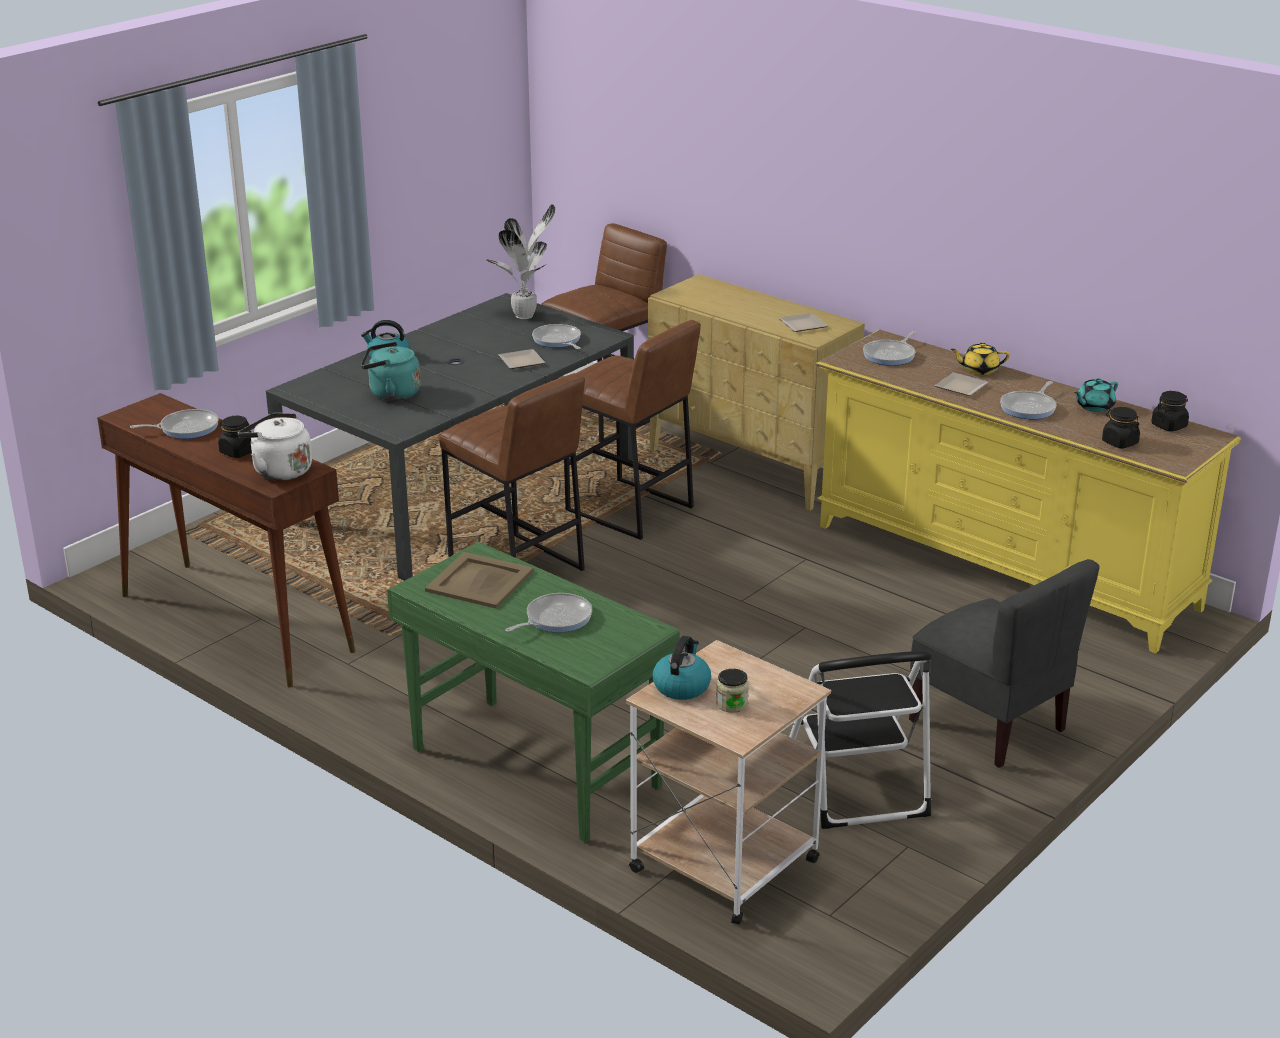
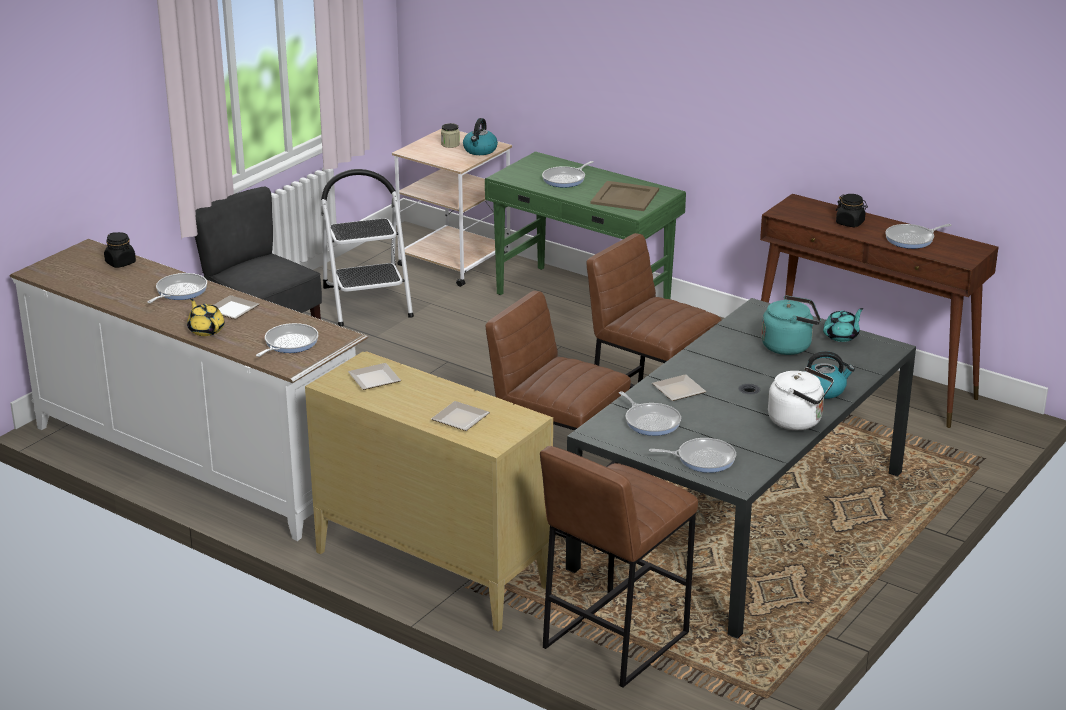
camera: 175 degrees right, 0 degrees up
(279, 471) = (804, 211): white kettle -> white kettle (798, 421)
(526, 315) = (702, 459): potted plant -> frying pan
(725, 296) = (461, 420): none -> plate
(979, 370) = (206, 330): yellow teapot -> yellow teapot turned 120 degrees counterclockwise
(1002, 567) = (197, 459): yellow cabinet -> white cabinet
(1094, 407) = (119, 295): turquoise teapot -> turquoise teapot (841, 336)
(1169, 426) = (64, 279): black jar -> none

